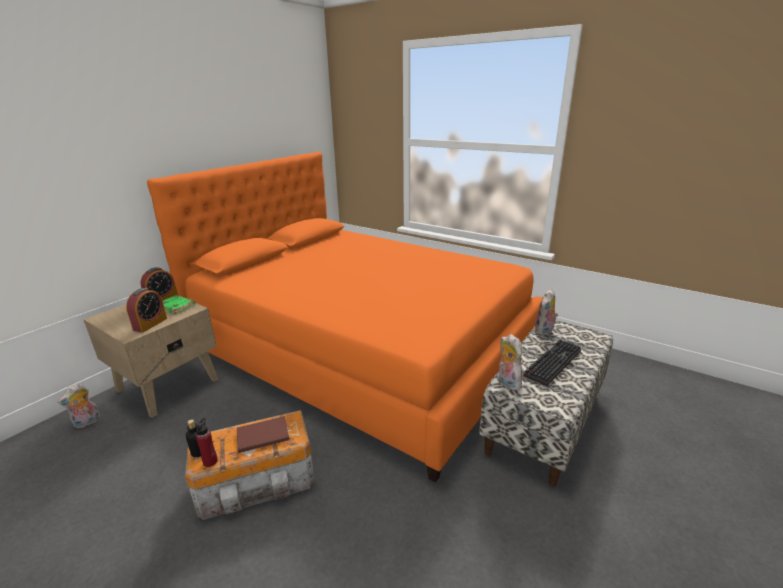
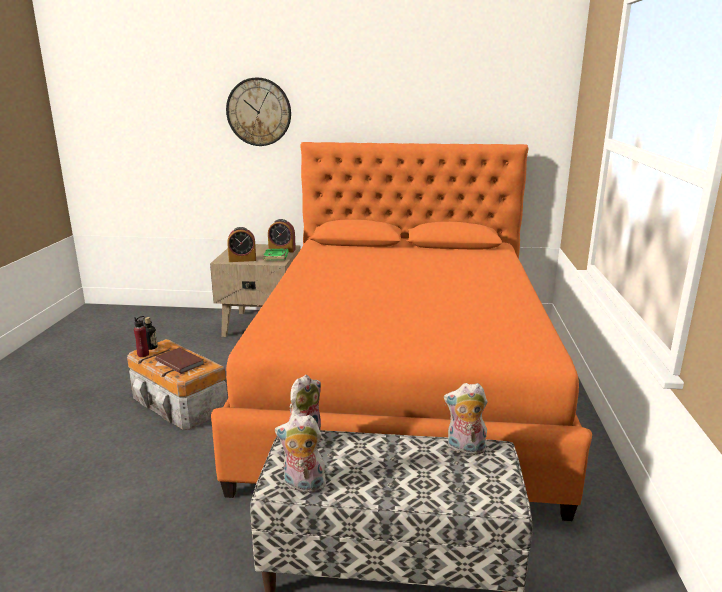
camera: 60 degrees right, 5 degrees down
(74, 152) = (259, 112): none -> wall clock
(87, 422) = (201, 320): plush toy -> plush toy (303, 486)
(552, 362) = (382, 466): keyboard -> none

